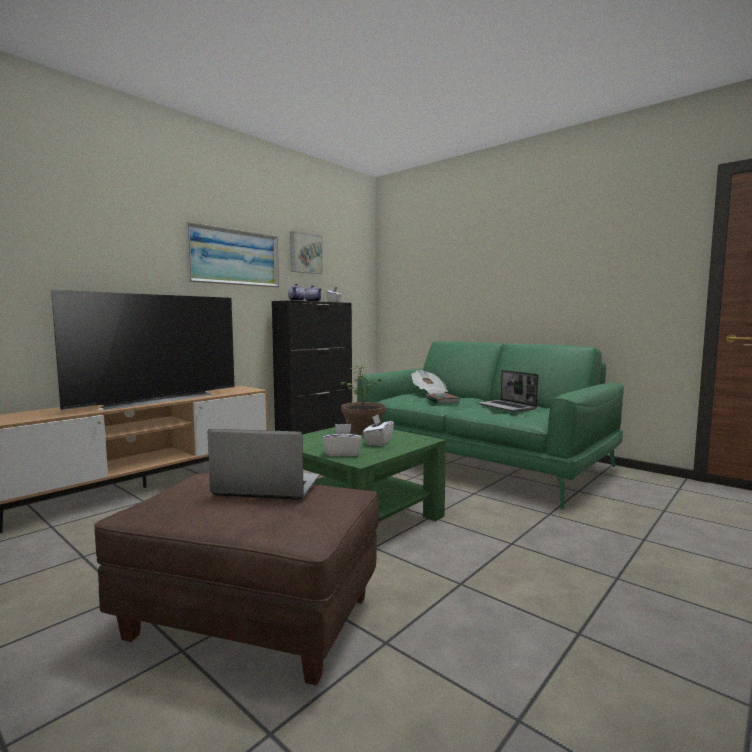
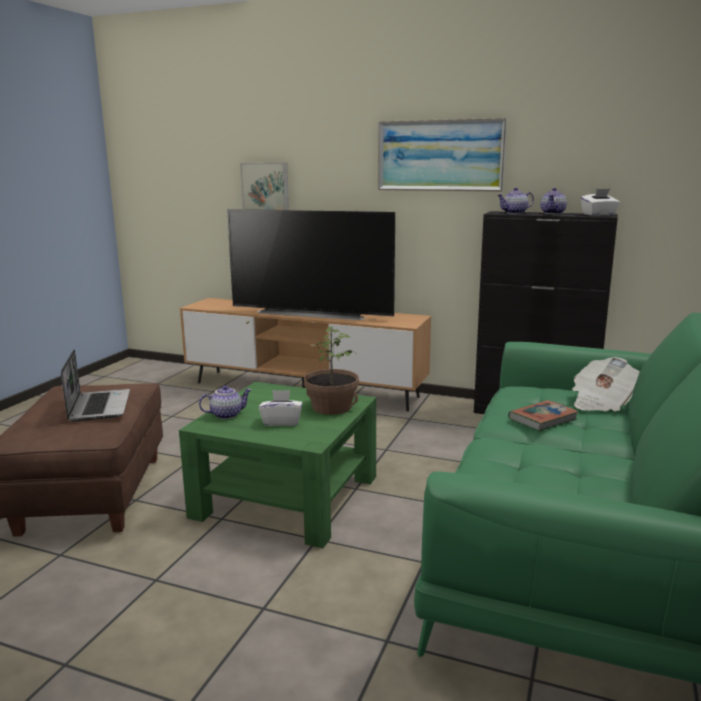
camera: 70 degrees right, 10 degrees up
(305, 253) = (563, 136): picture -> picture (266, 188)
(343, 453) = (226, 414): white tissue box -> teapot
(507, 407) = (556, 471): laptop -> none

